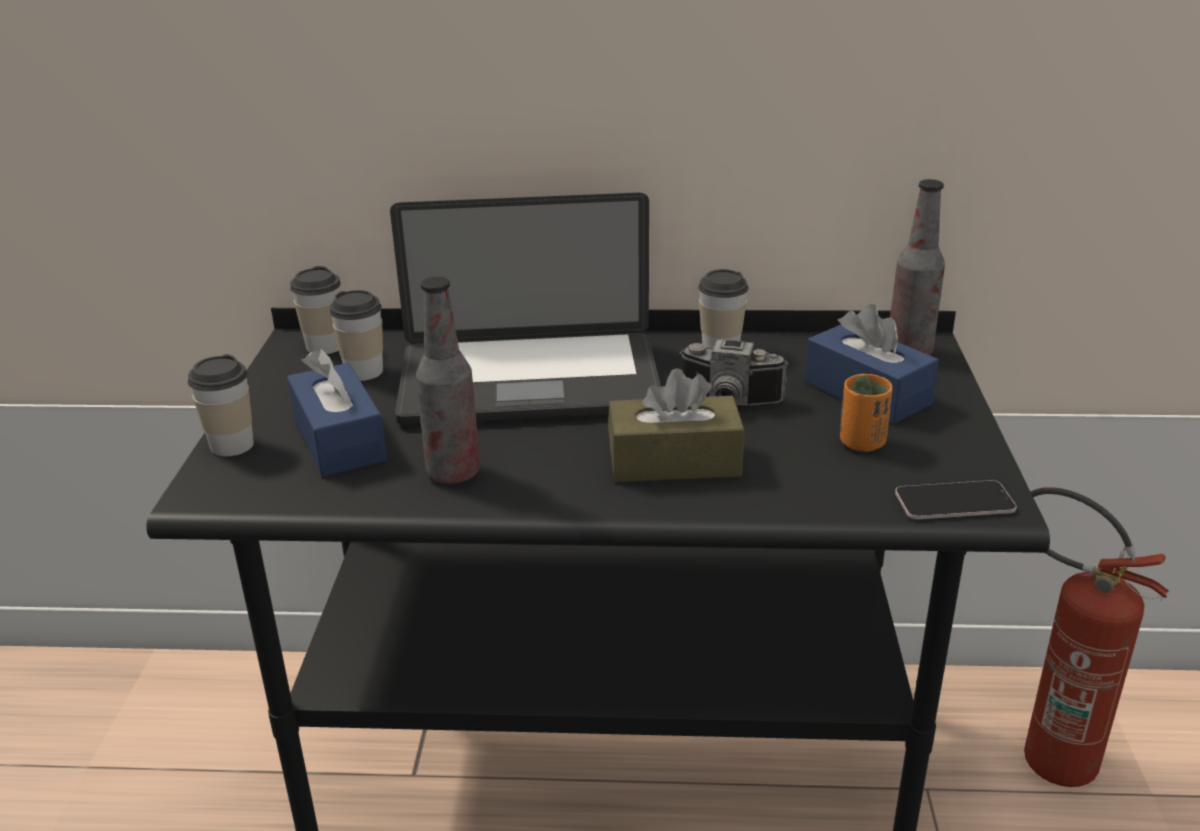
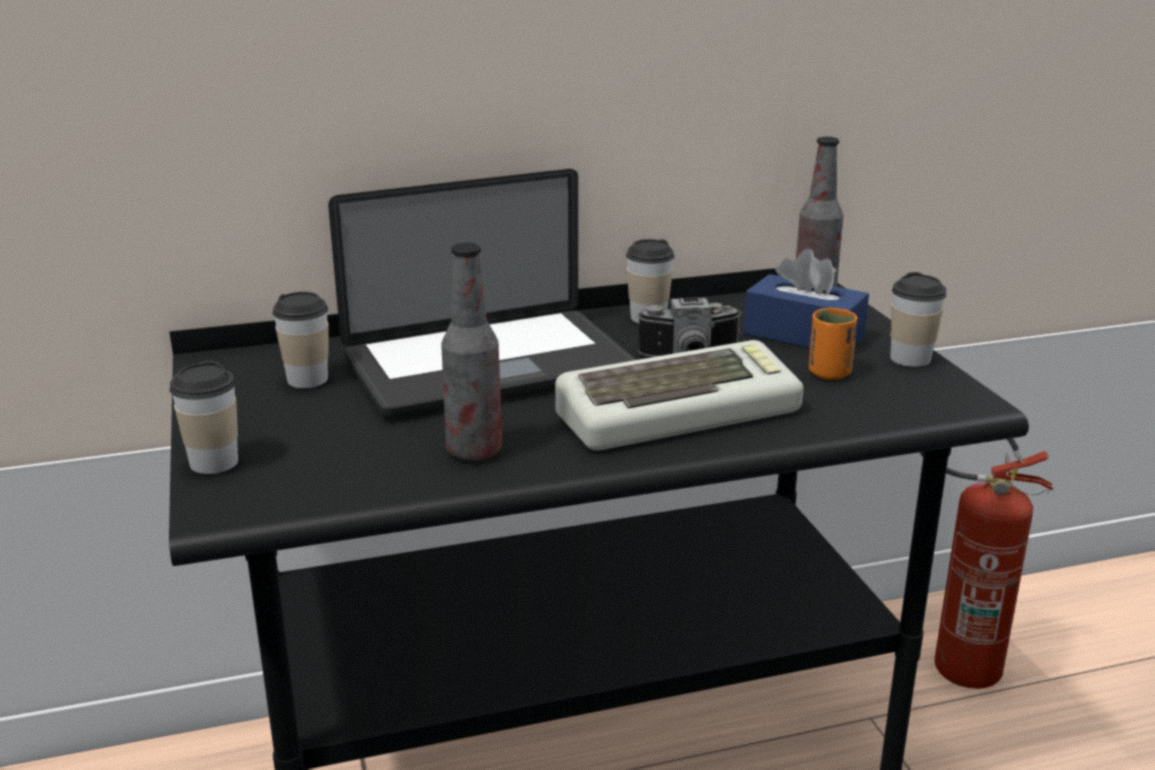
camera: 20 degrees left, 5 degrees down
(324, 346) = (245, 363): cup -> cup (910, 359)
(339, 440) = (331, 441): blue tissue box -> none
(674, 462) = (678, 411): brown tissue box -> keyboard
(954, 502) = (938, 405): phone -> none

